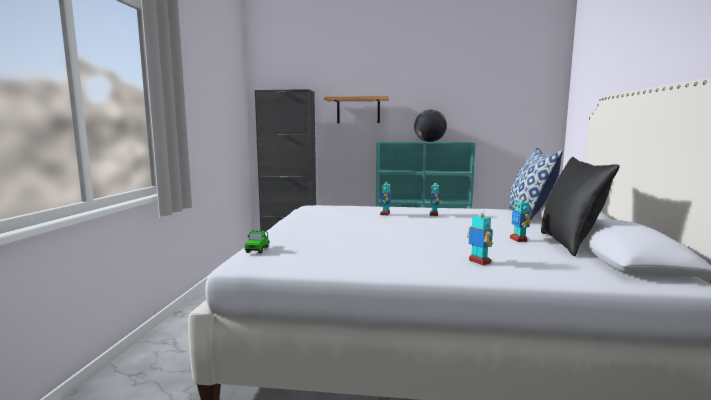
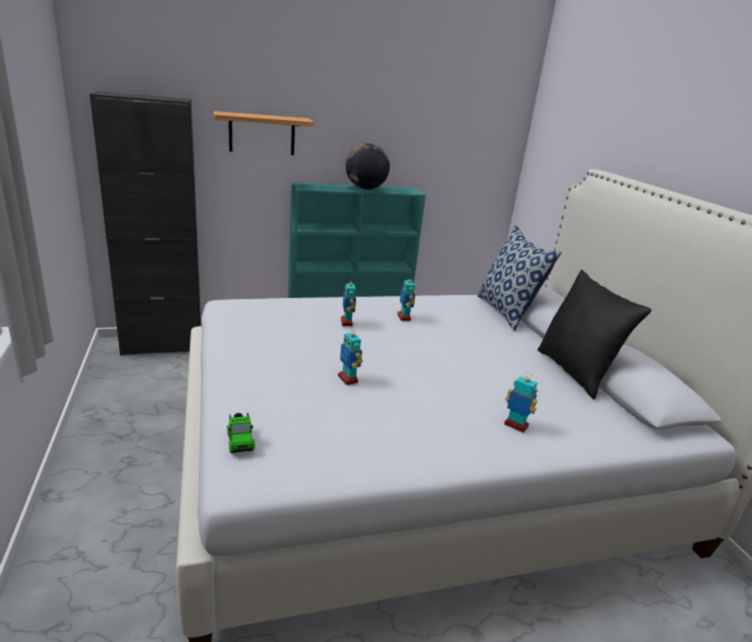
camera: 25 degrees left, 15 degrees up
(518, 239) = (525, 369): toy robot -> toy robot (348, 379)

